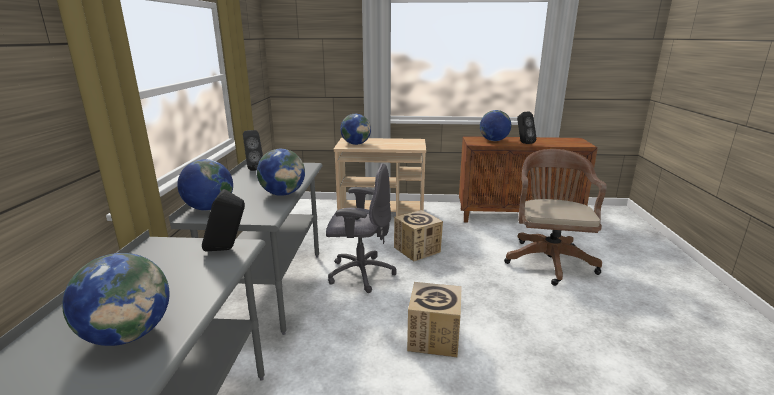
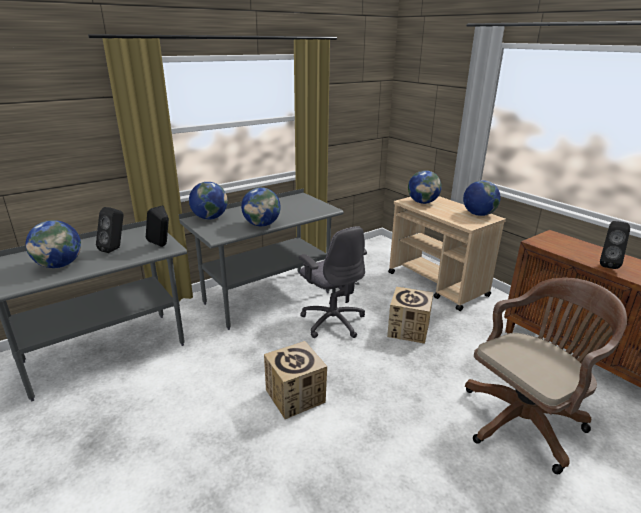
camera: 50 degrees right, 5 degrees up
(254, 169) = (292, 199): black speaker -> black speaker (115, 249)
(493, 140) = (573, 247): globe -> globe (478, 214)

